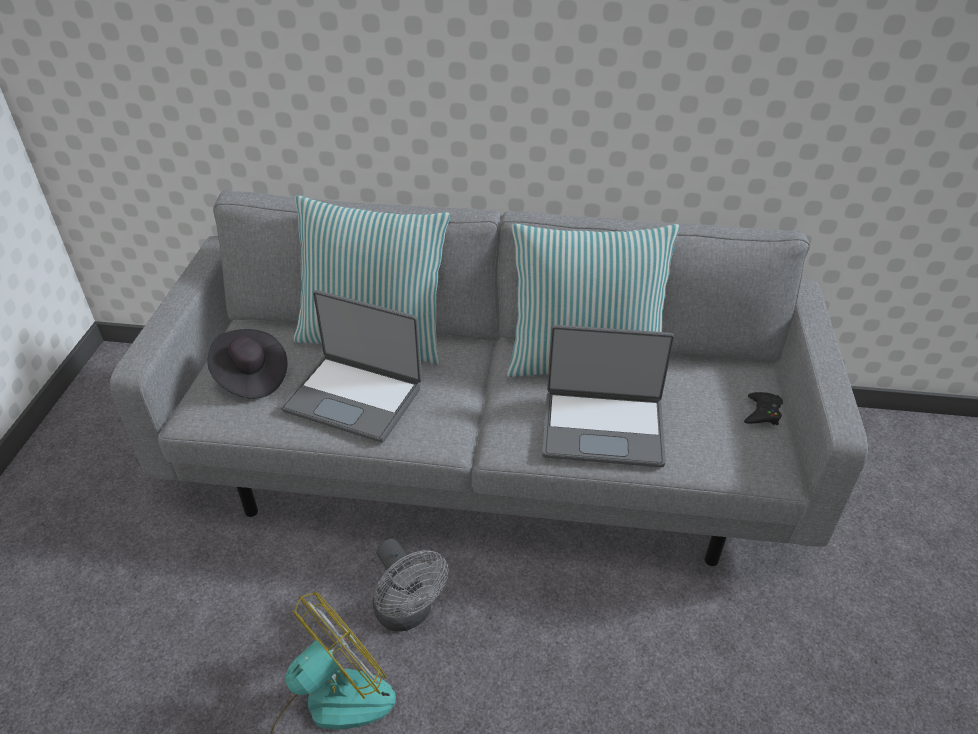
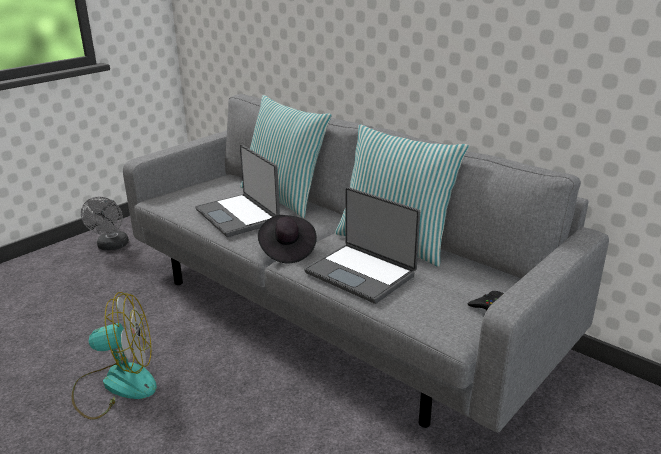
camera: 35 degrees right, 15 degrees down
(250, 377) = (200, 194): black hat -> black hat (287, 250)
(408, 614) = (203, 360): grey fan -> grey fan (111, 246)

